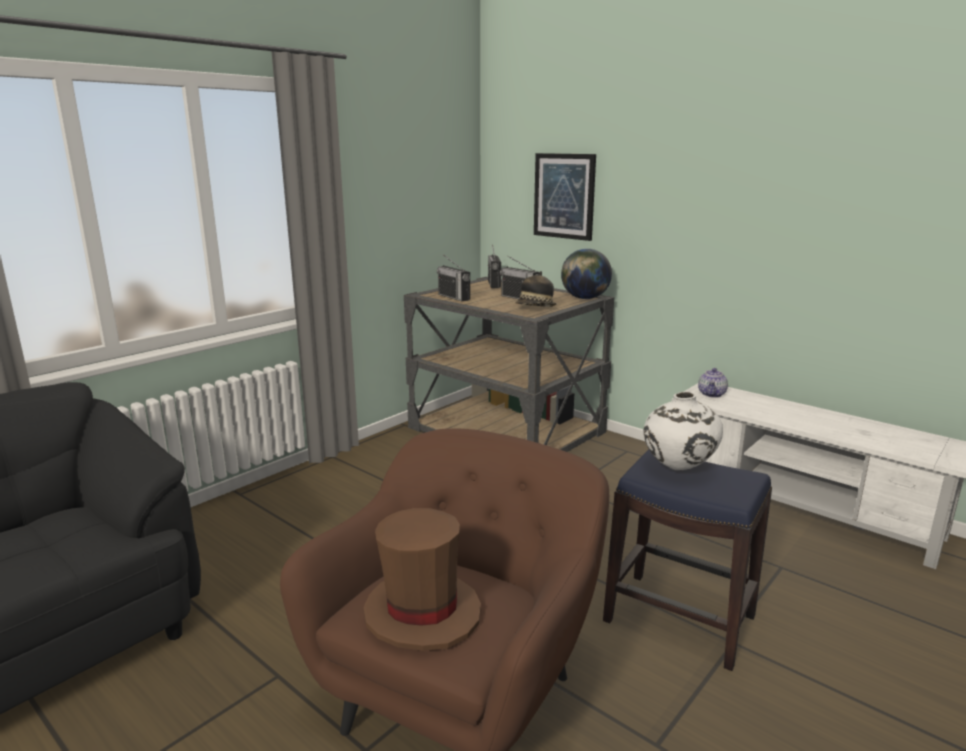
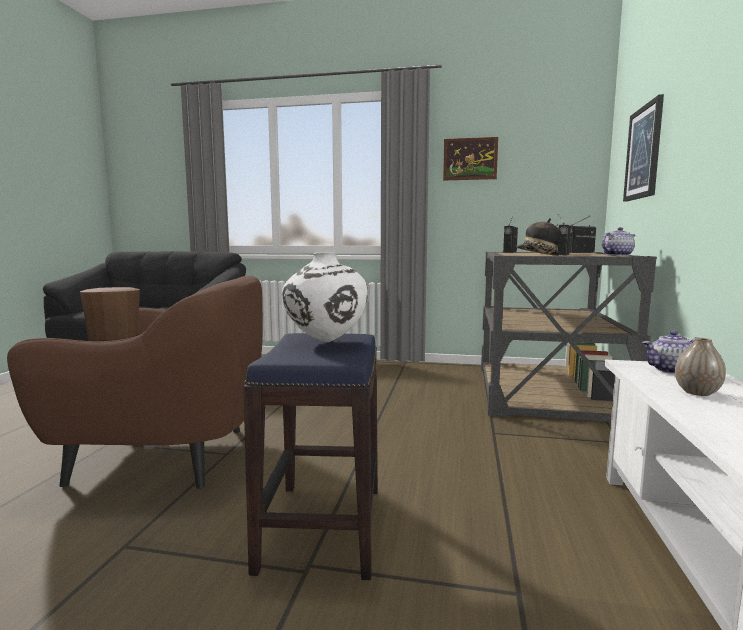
camera: 60 degrees right, 10 degrees down
(371, 180) = (470, 159): none -> picture
(584, 298) = (617, 255): globe -> teapot
(759, 408) = (697, 392): none -> vase

